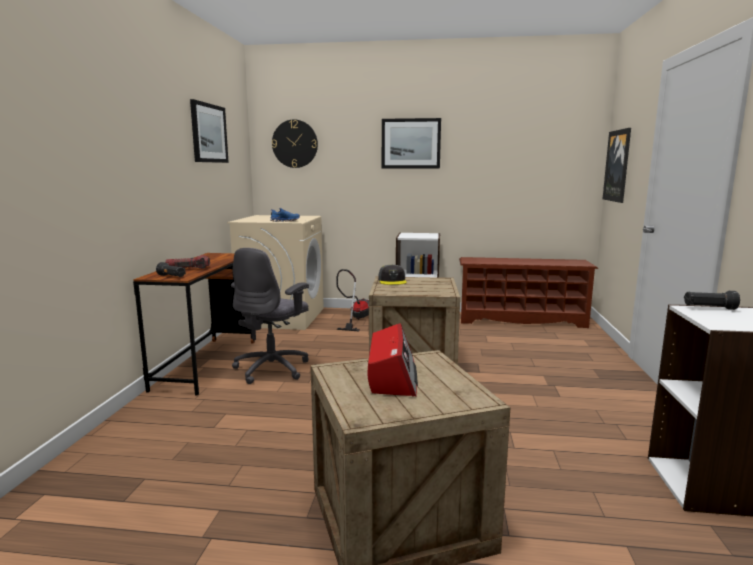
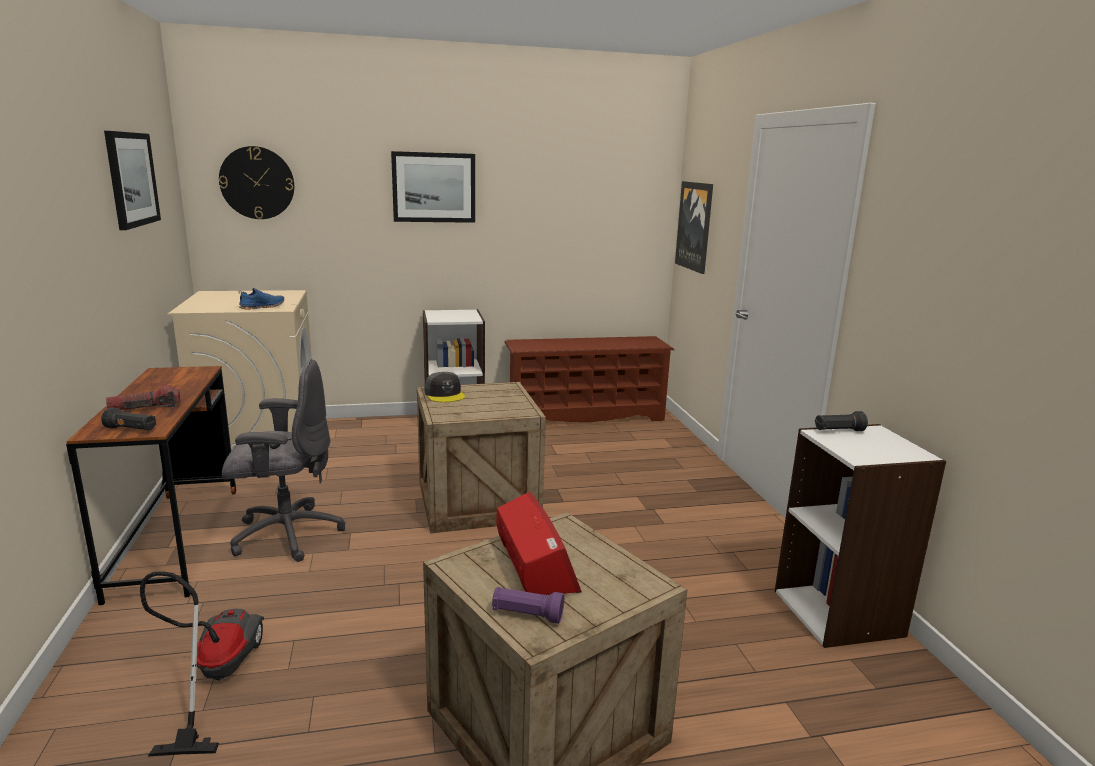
camera: 20 degrees left, 5 degrees up
(272, 369) = (286, 534): grey office chair -> grey office chair turned 105 degrees counterclockwise
(356, 319) = (372, 435): vacuum cleaner -> vacuum cleaner (214, 677)
(363, 404) = (527, 615): none -> purple flashlight

